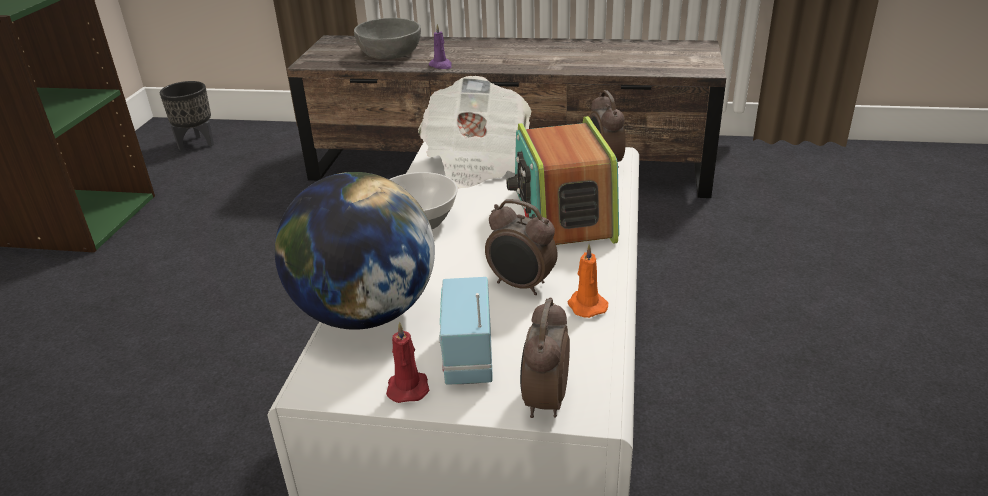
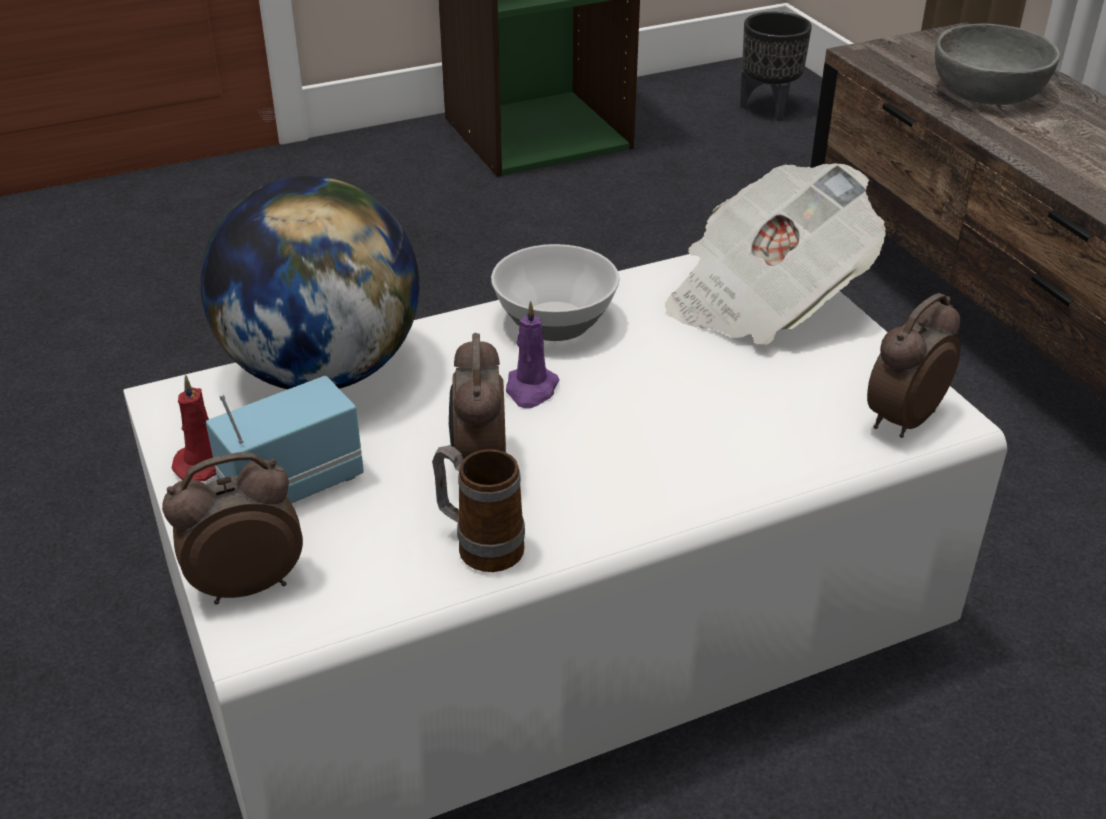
camera: 55 degrees right, 5 degrees up
(441, 65) = (1014, 146): purple candle -> purple candle (531, 390)
(562, 215) = (696, 435): radio -> none
(586, 305) = (480, 545): orange candle -> mug

